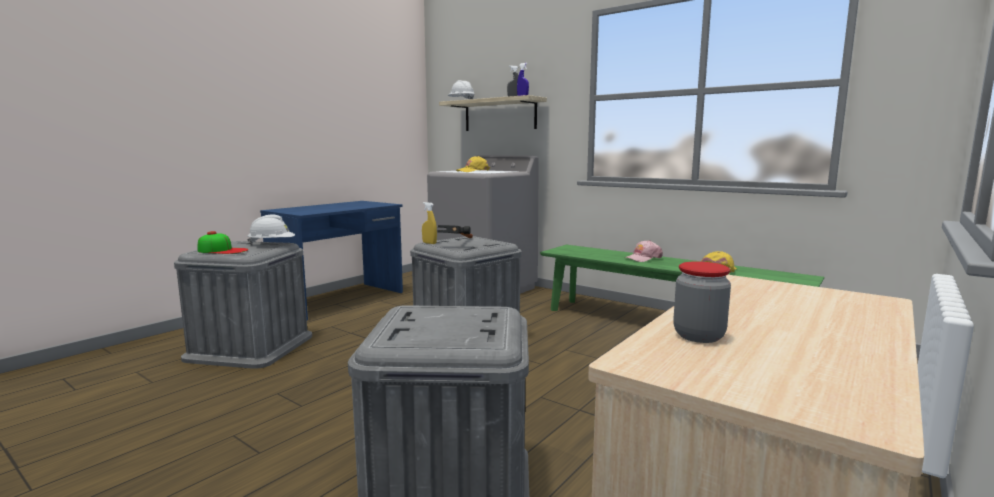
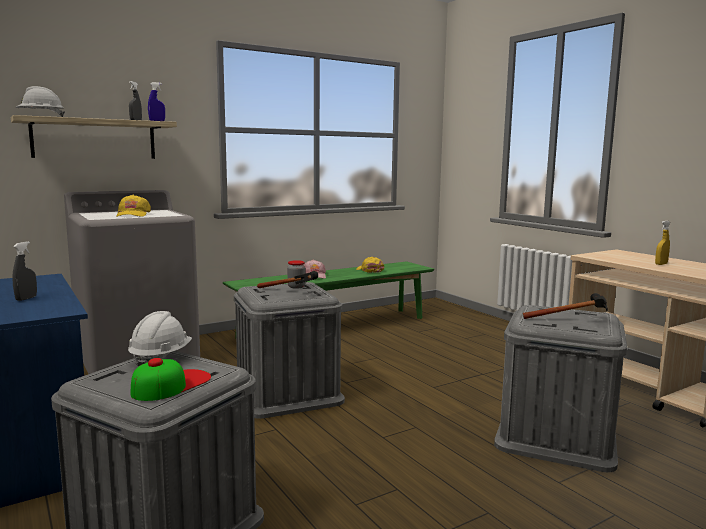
camera: 70 degrees left, 0 degrees up
(331, 208) = (26, 298): none -> grey spray bottle
(429, 243) = (268, 300): yellow spray bottle -> yellow spray bottle (661, 264)
(433, 328) = (574, 321): none -> hammer
(698, 336) = (682, 270): jar -> jar (296, 287)

